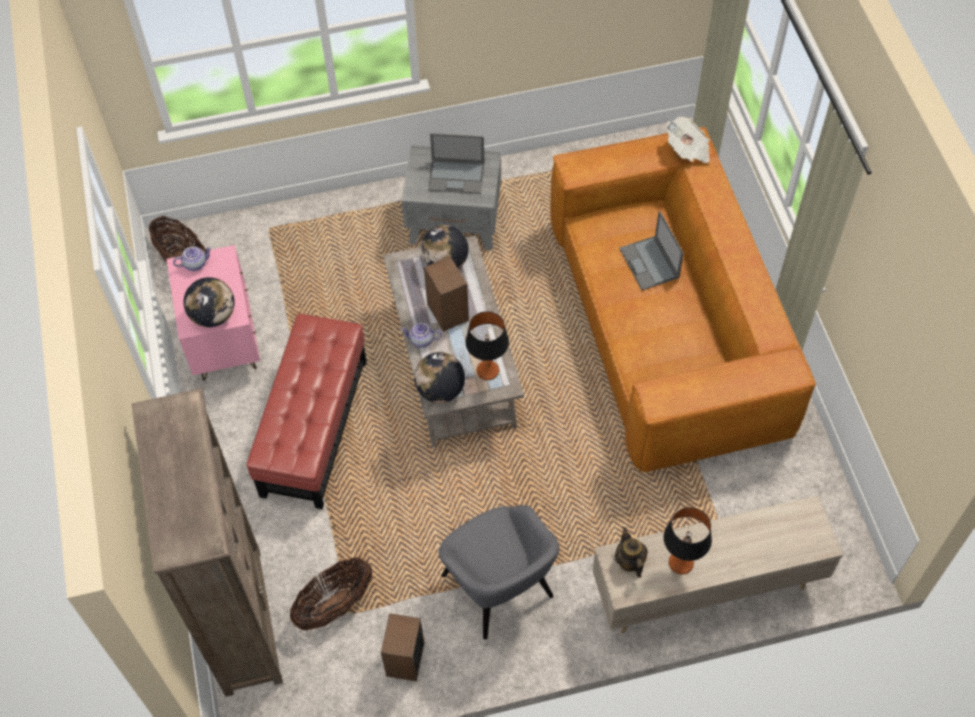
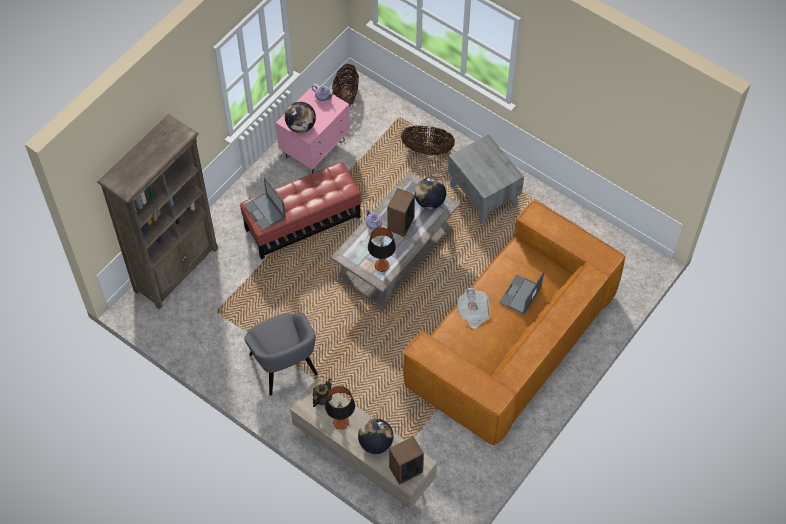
camera: 50 degrees right, 0 degrees up
(334, 605) = (215, 301): basket -> basket (427, 149)
(405, 659) = (212, 351): speaker -> speaker (405, 470)
(440, 390) = (351, 253): globe -> globe (375, 443)
(457, 176) = (488, 168): laptop -> laptop (265, 212)
(498, 588) = (284, 366): grey armchair -> grey armchair turned 45 degrees counterclockwise
(688, 150) = (600, 258): newspaper -> newspaper (473, 313)

